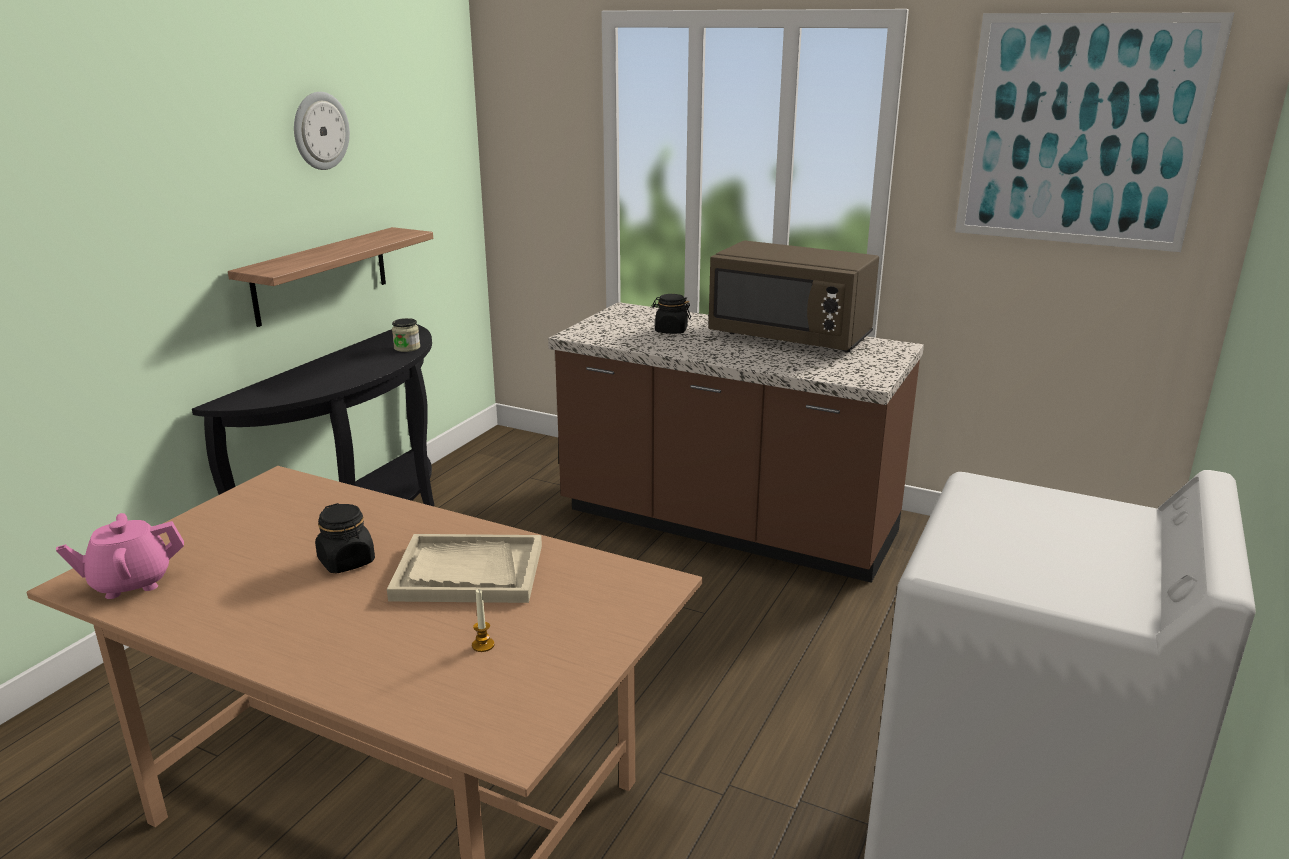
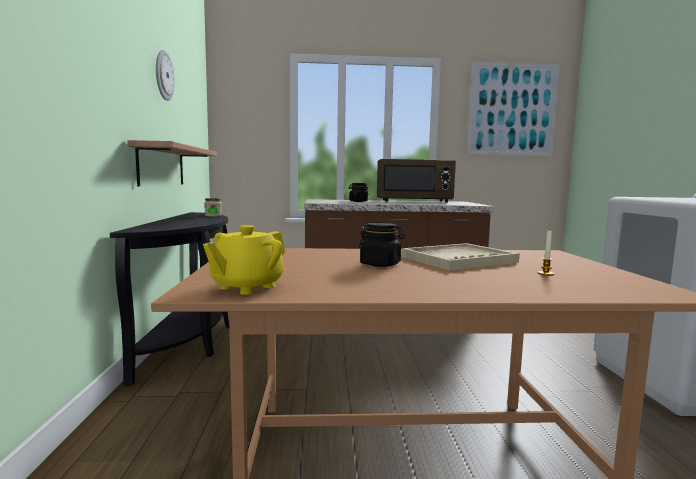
camera: 30 degrees left, 15 degrees down
(131, 583) = (247, 287): pink teapot -> yellow teapot

